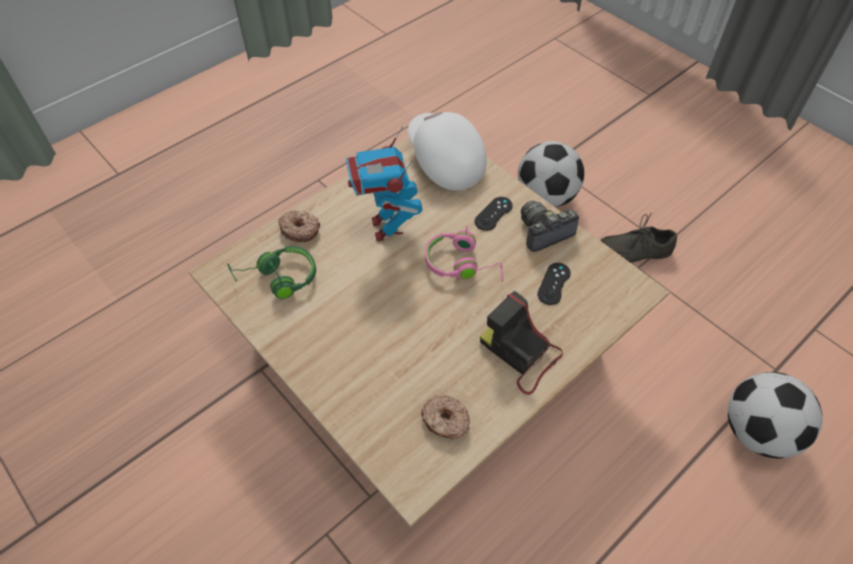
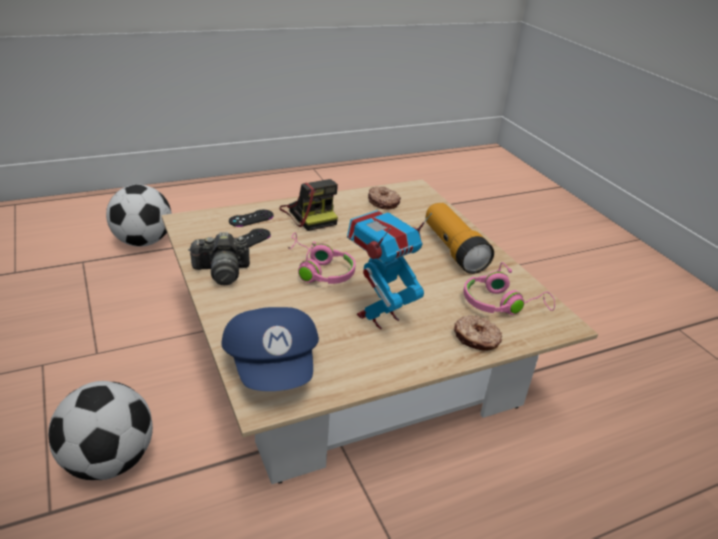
camera: 165 degrees left, 20 degrees down
(277, 278) = (501, 304): green headphones -> pink headphones
(334, 348) = (453, 250): none -> flashlight
(387, 228) = (378, 316): toy robot -> toy robot turned 135 degrees counterclockwise
(444, 162) = (273, 366): white cap -> blue cap
(493, 214) = (257, 299): black game controller -> black game controller (251, 218)
(633, 249) = (80, 369): grey shoe -> none

